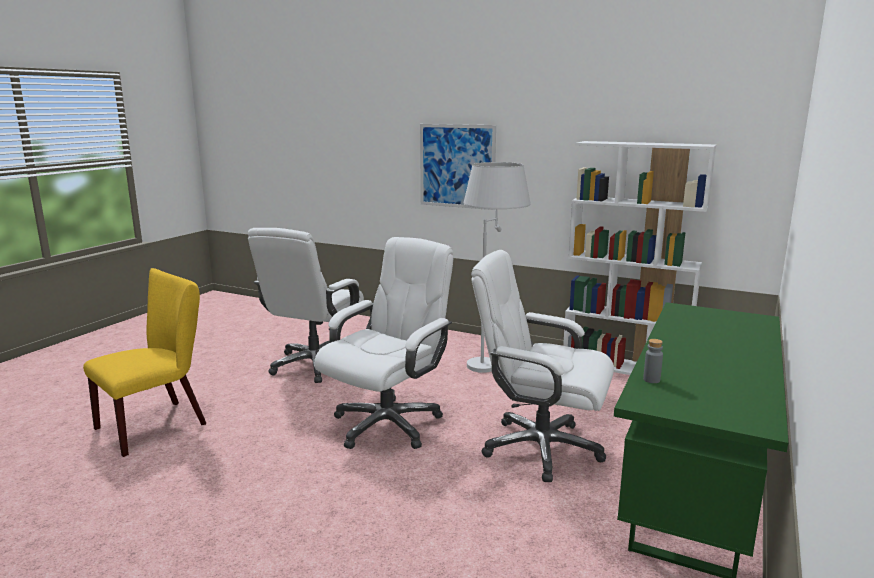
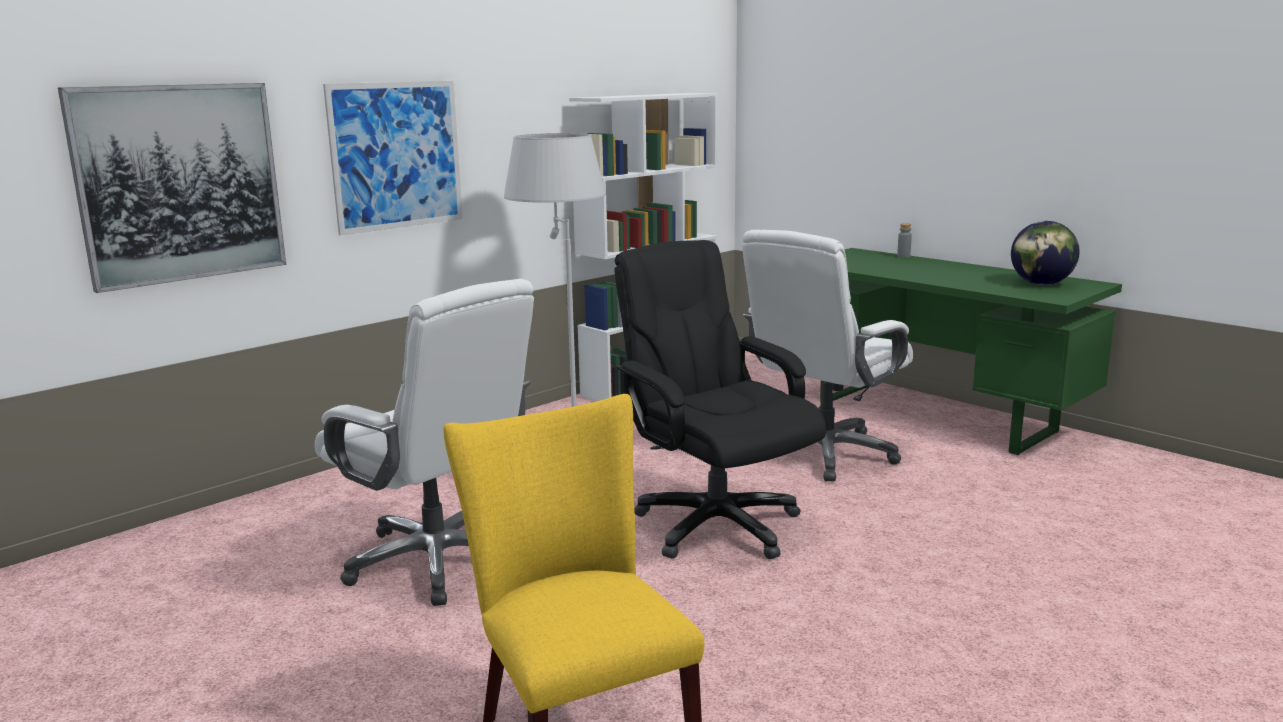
camera: 70 degrees left, 0 degrees up
(354, 166) = (180, 183): none -> picture
(388, 424) = (715, 525): white office chair -> black office chair
(651, 380) = (1005, 291): grey bottle -> grey bottle (903, 256)
(713, 396) = (1041, 284): none -> globe

